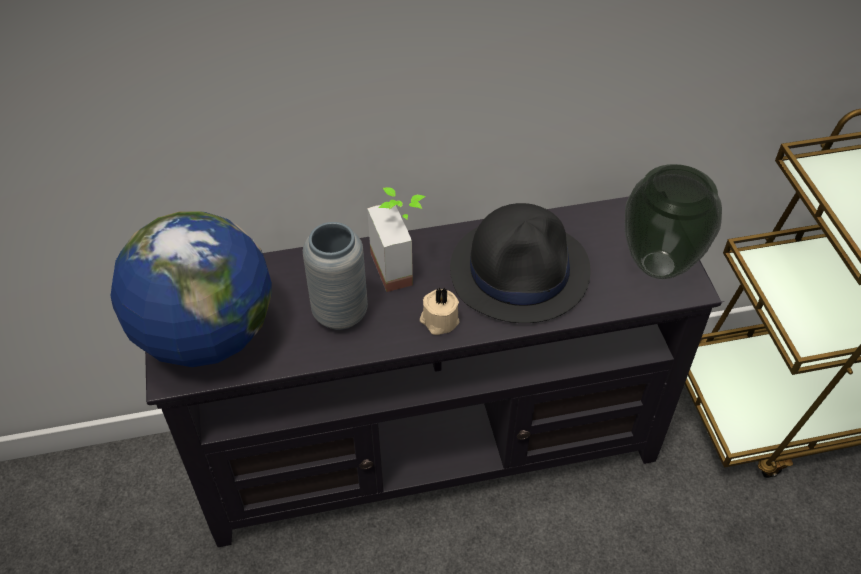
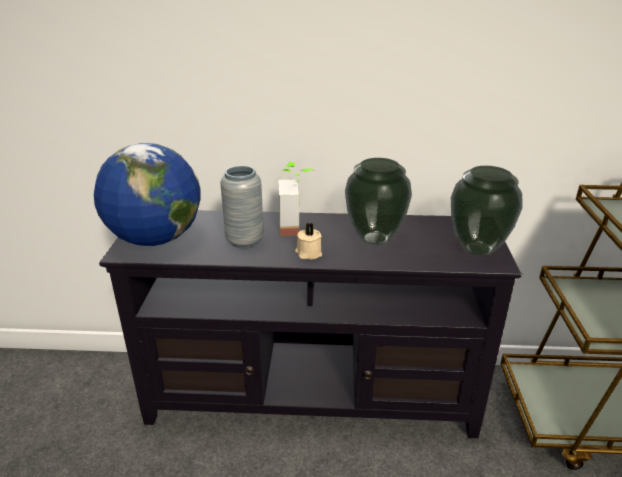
camera: 15 degrees right, 20 degrees down
(520, 270) = (375, 238): black hat -> vase

